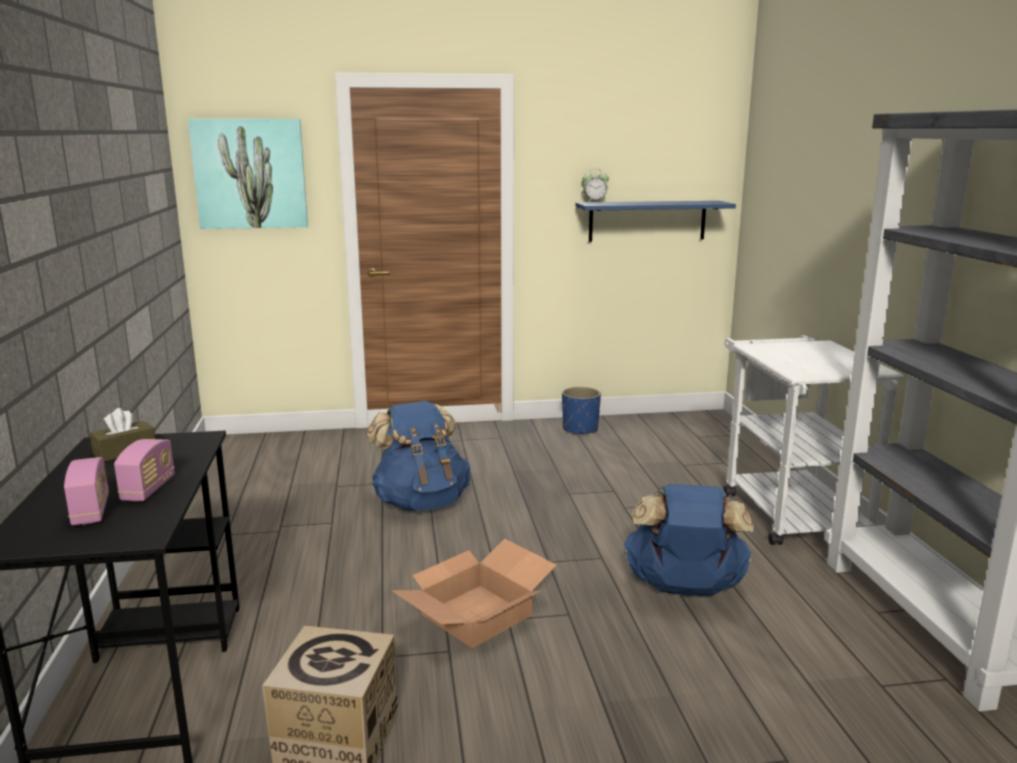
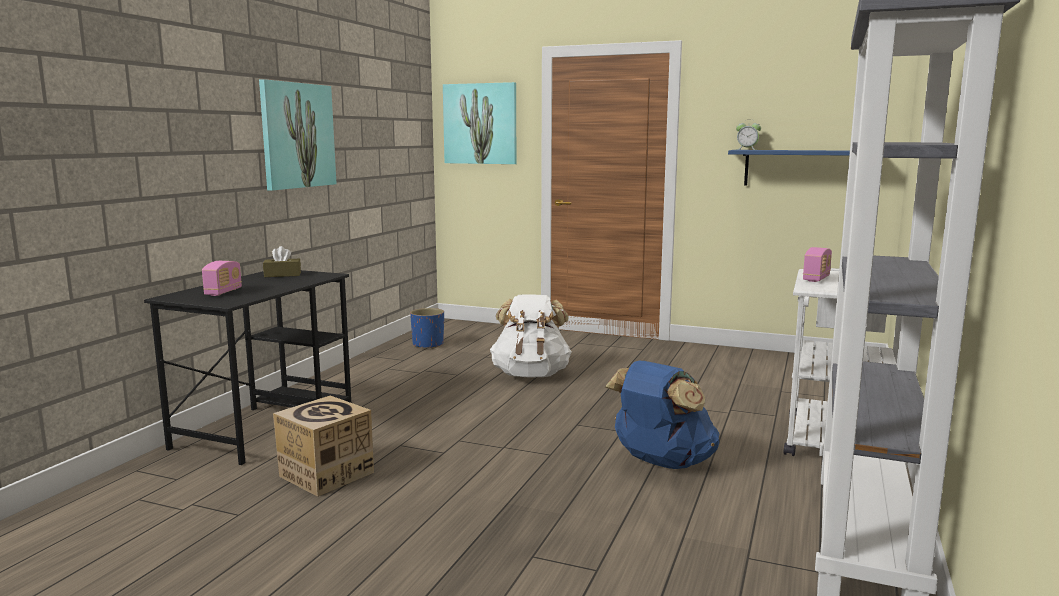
camera: 30 degrees right, 5 degrees down
(71, 222) = (298, 135): none -> picture
(148, 489) = (263, 289): radio -> radio (816, 279)
(421, 502) = (531, 375): blue backpack -> white backpack
(476, 614) = (487, 439): cardboard box -> none
(580, 429) = (718, 354): blue planter -> blue planter (428, 345)

